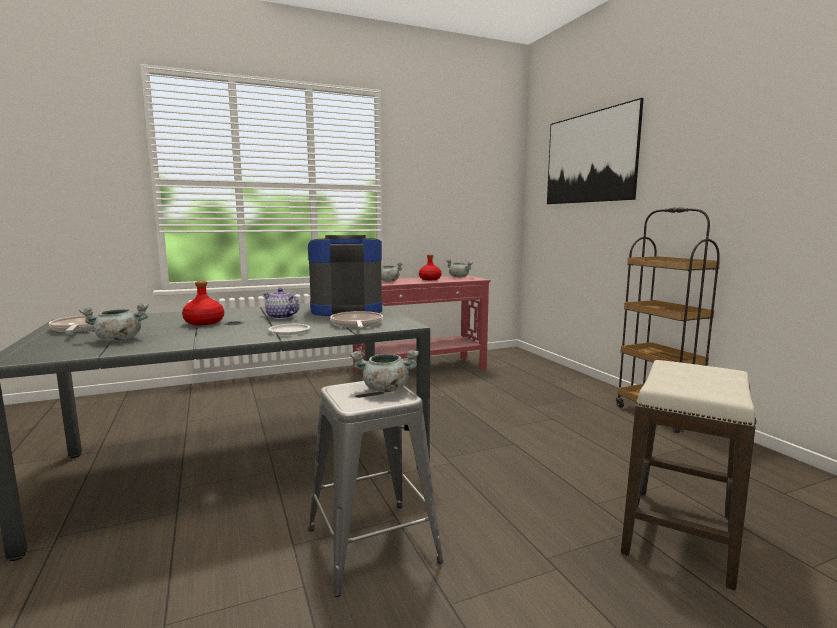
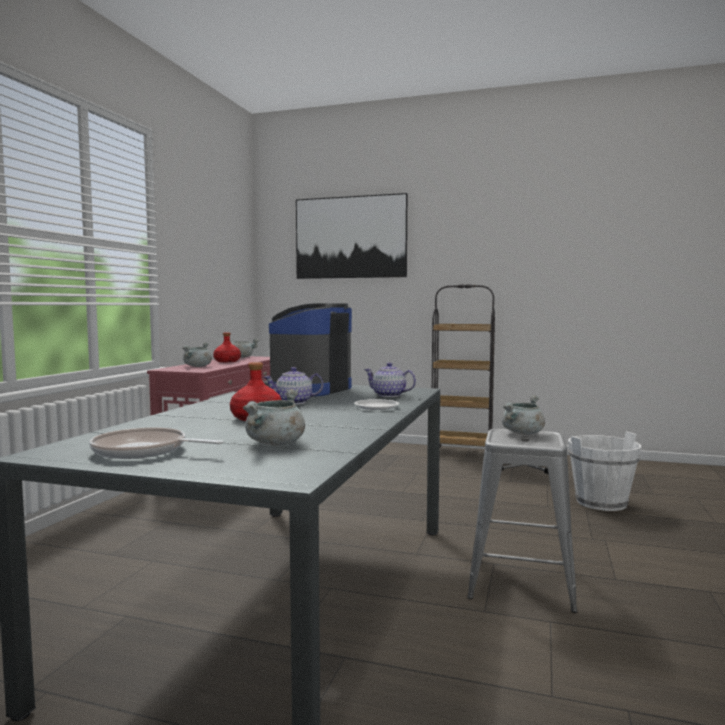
camera: 50 degrees left, 5 degrees down
(356, 324) = (389, 395): frying pan -> teapot
(680, 535) = (601, 503): stool -> white bucket

